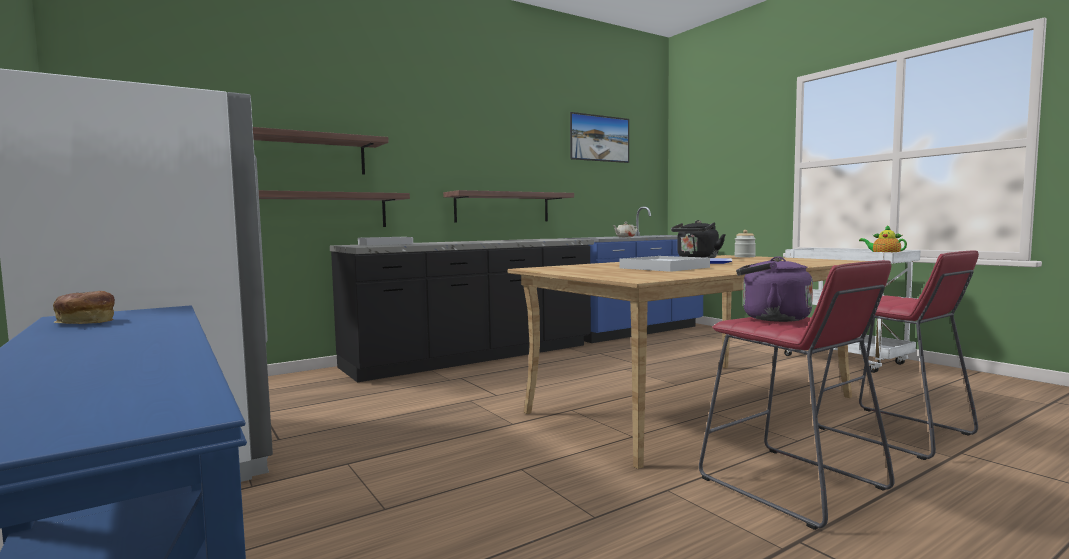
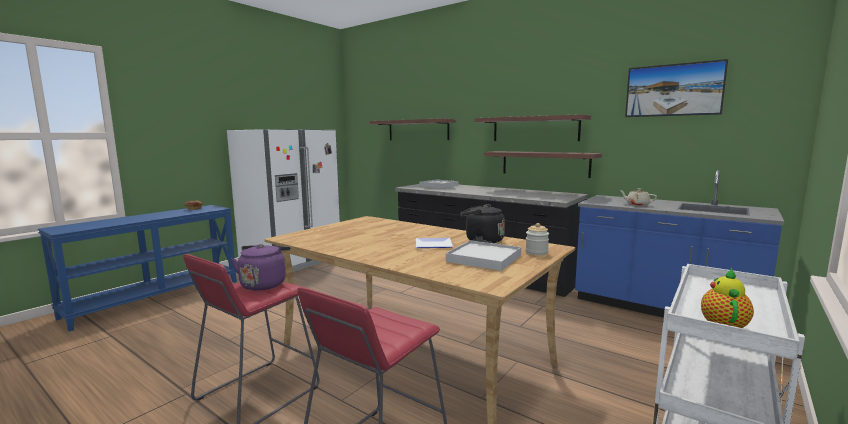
camera: 70 degrees right, 5 degrees up
(322, 211) = (427, 162): shelf -> shelf (535, 129)
(664, 268) = (371, 237): white tray -> white tray (483, 258)

